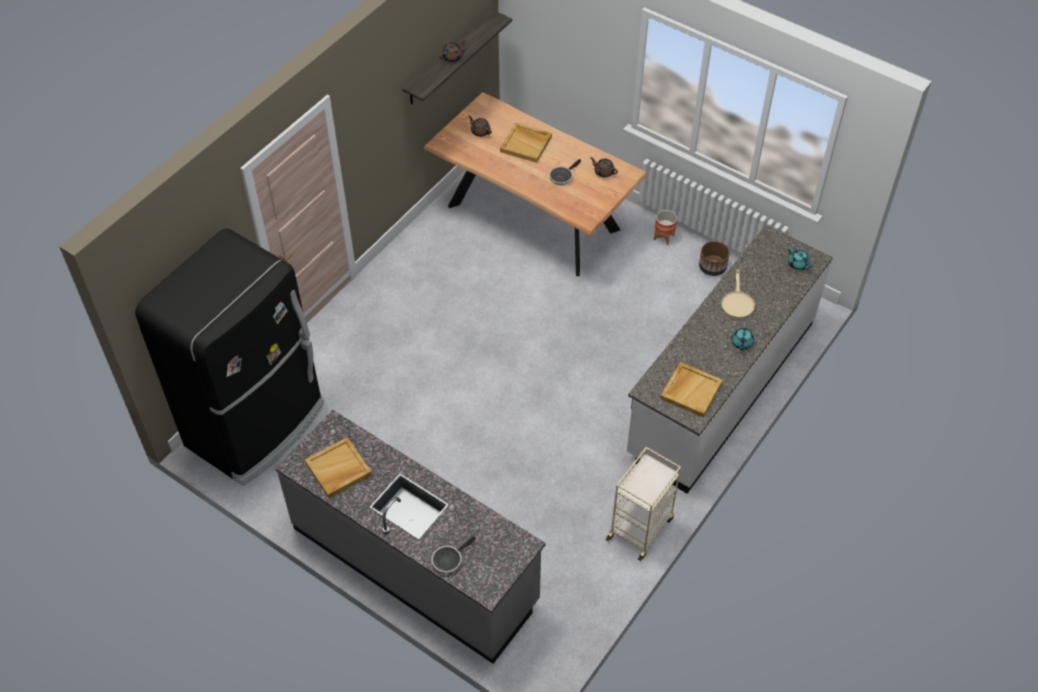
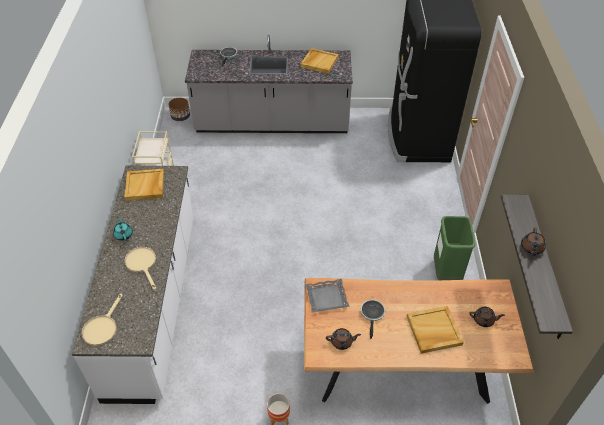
camera: 145 degrees right, 5 degrees down
(413, 262) = (446, 272): none -> green trash can
(587, 206) = (327, 298): none -> grey tray
(712, 268) = (216, 409): brown planter -> brown planter (181, 117)
(798, 264) = (102, 327): turquoise teapot -> beige frying pan

